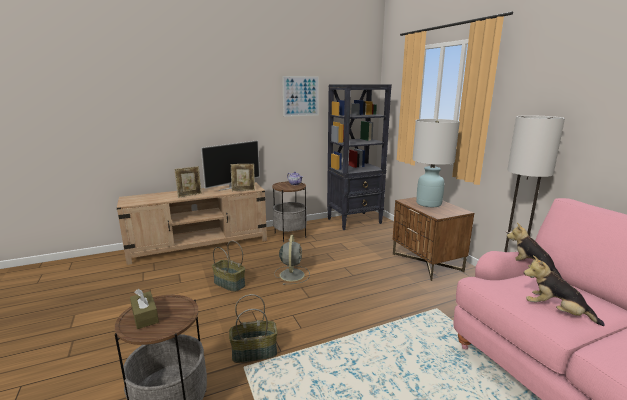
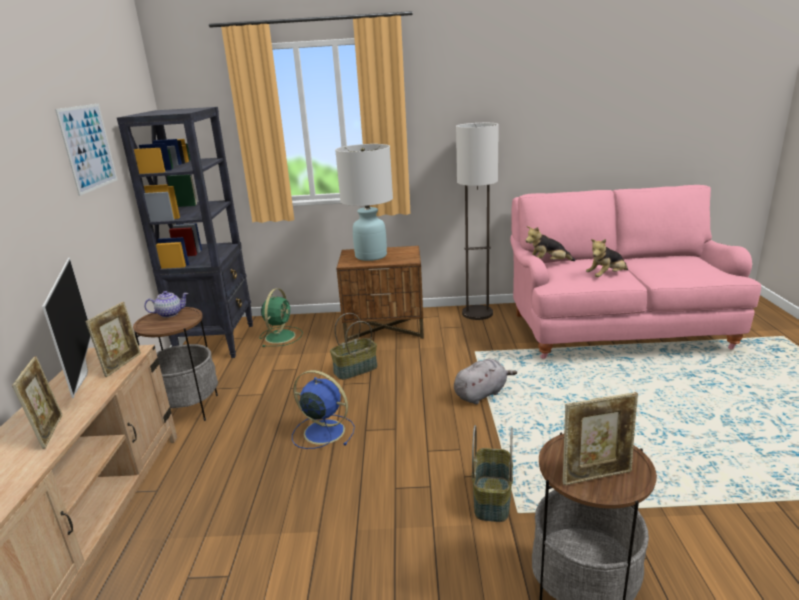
camera: 65 degrees left, 5 degrees up
(145, 316) = (596, 475): brown tissue box -> picture frame
(229, 284) = (294, 505): basket -> basket (355, 370)
(292, 274) = (322, 431): grey fan -> blue fan
(376, 324) = (481, 394): none -> grey plush toy
(378, 234) = (281, 336): none -> green fan

